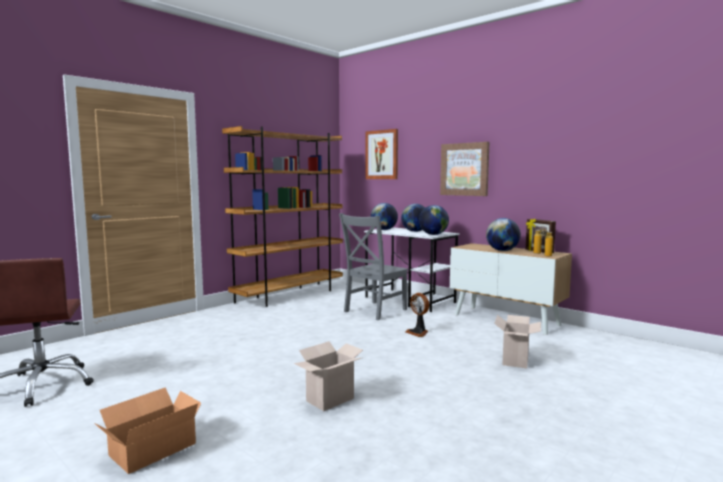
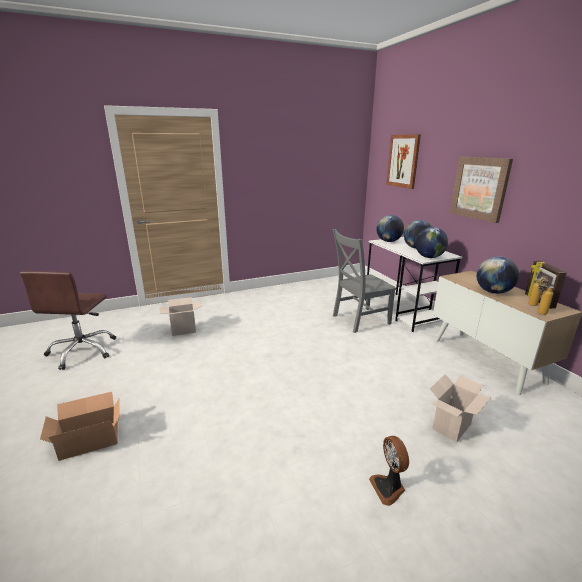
camera: 25 degrees right, 15 degrees up
(290, 295) = (303, 286): brown bookcase -> none
(329, 400) = (240, 427): cardboard box -> cardboard box (183, 331)
(418, 332) = (379, 358): fan -> fan (388, 488)

